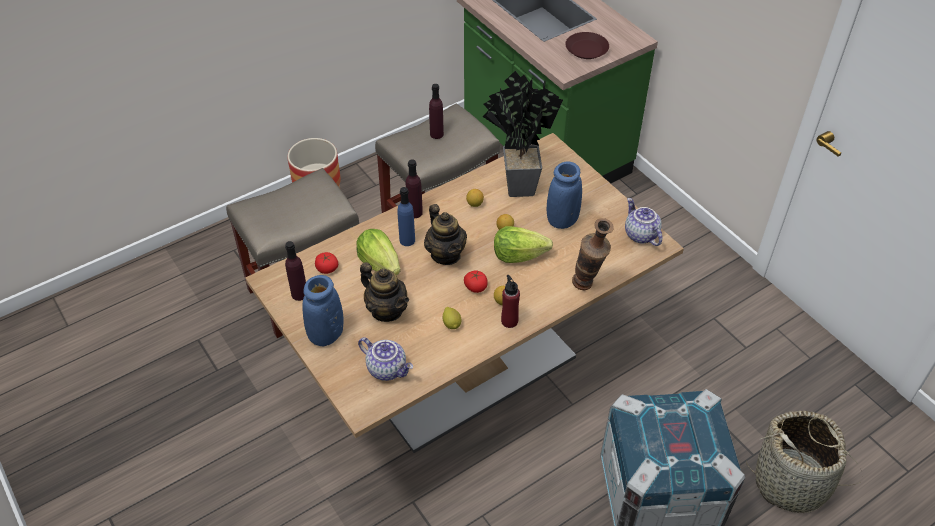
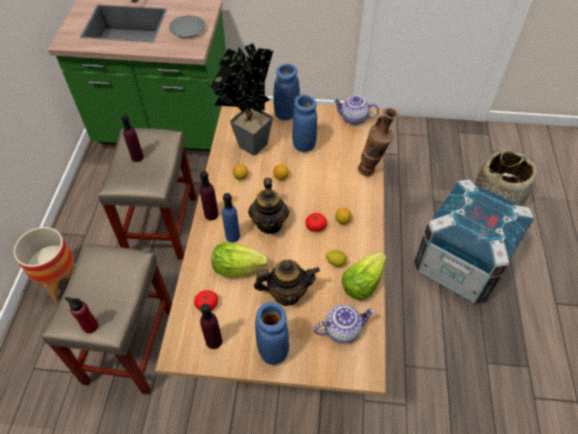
camera: 50 degrees left, 5 degrees up
(446, 254) = (269, 223): teapot -> teapot turned 75 degrees clockwise
(509, 321) = (363, 228): red bottle -> red bottle (90, 326)
(518, 255) = (310, 185): lettuce -> lettuce (362, 284)
(586, 184) = (286, 113): none -> blue vase
(587, 50) = (188, 30): brown plate -> grey plate

